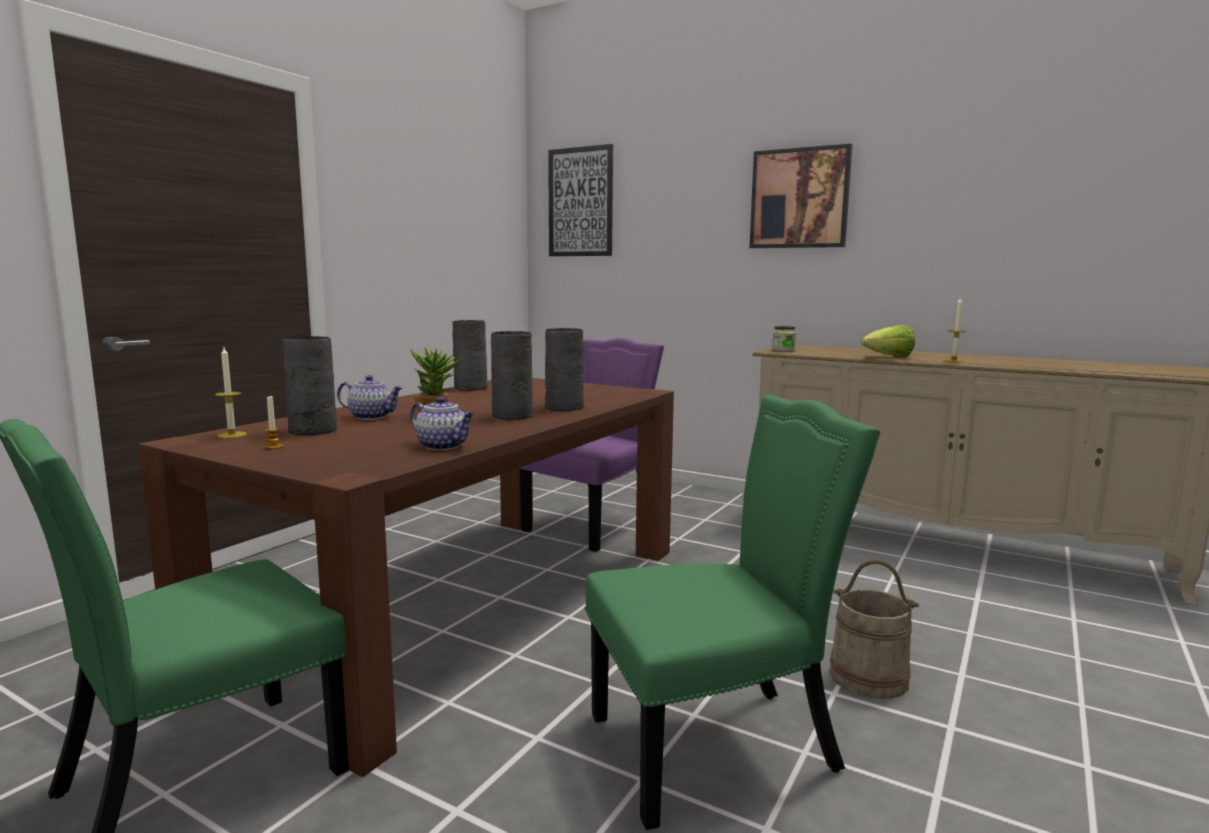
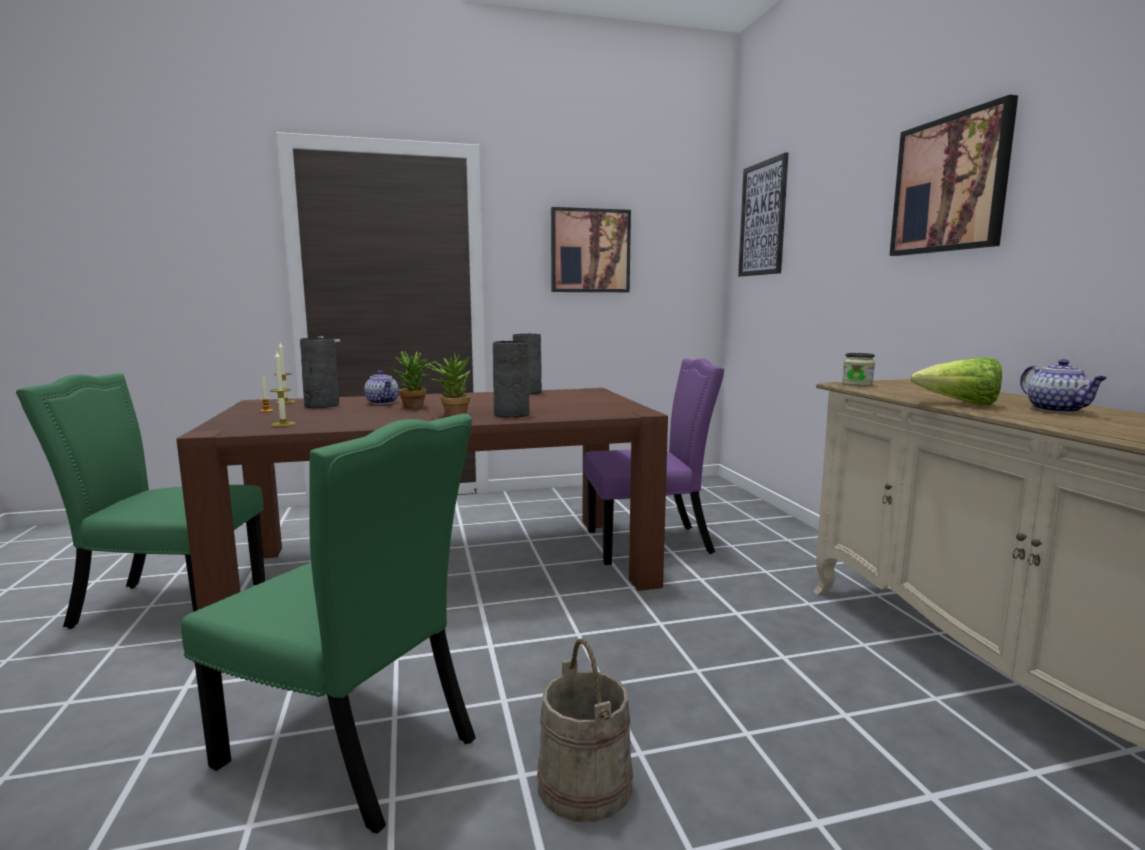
camera: 45 degrees right, 0 degrees up
(422, 223) = (590, 251): none -> picture
(443, 446) = (322, 425): teapot -> teapot (1058, 410)
(512, 416) = (451, 414): grey vase -> potted plant
(953, 360) = (1043, 419): candle -> candle (283, 424)

